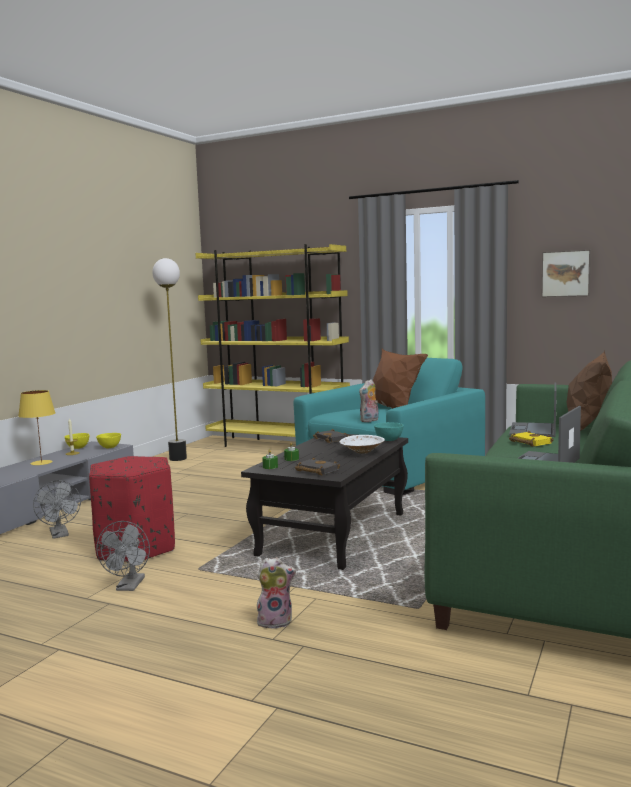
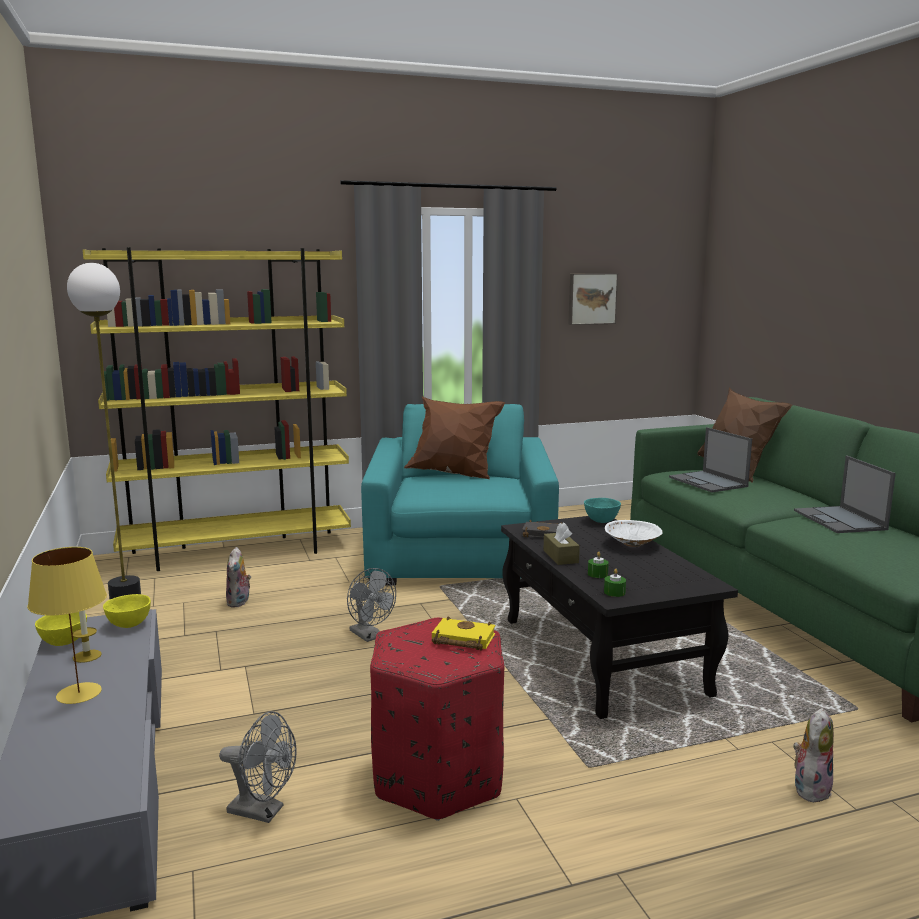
camera: 45 degrees left, 5 degrees up
(129, 587) = (578, 836): grey fan -> grey fan (370, 636)
(302, 449) = (560, 556): none -> brown tissue box
(315, 470) = (672, 583): black book -> none
(369, 420) = (493, 497): plush toy -> plush toy (239, 602)
(529, 442) = (751, 498): yellow book -> yellow book (461, 640)

